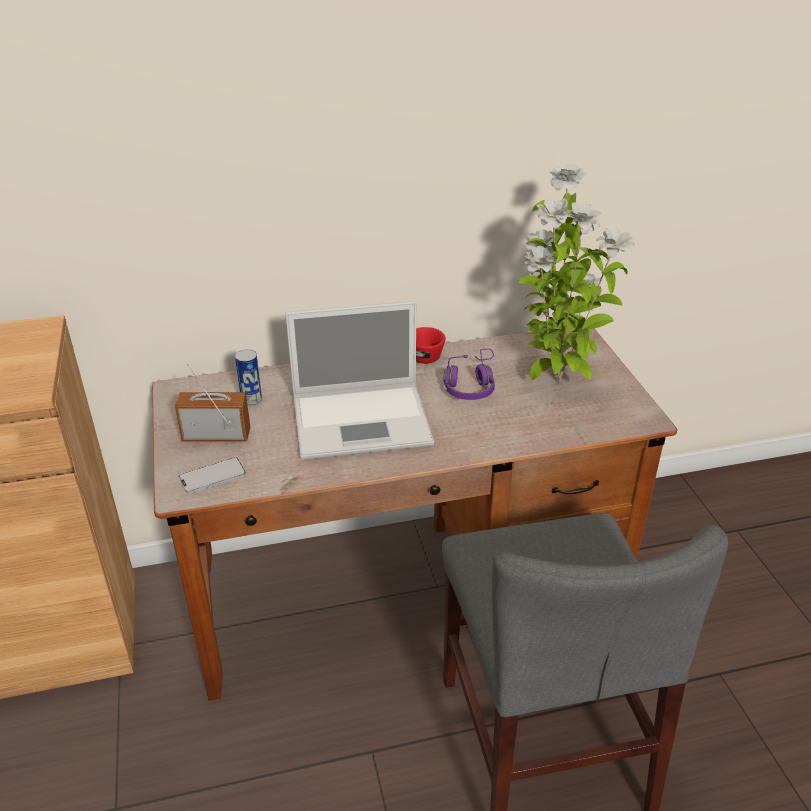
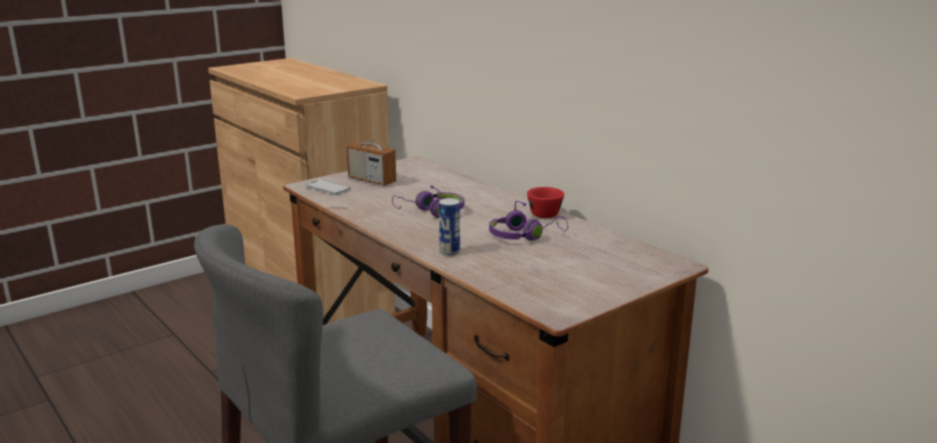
camera: 65 degrees right, 15 degrees down
(216, 436) = (372, 180): radio -> radio turned 150 degrees clockwise
(251, 400) = (421, 180): can -> can (449, 252)
(364, 420) = (432, 212): laptop -> purple headphones
(556, 383) = (570, 266): potted plant -> none

